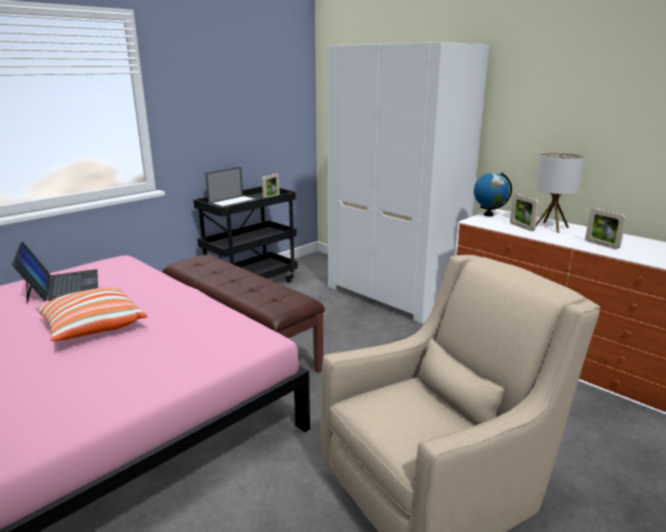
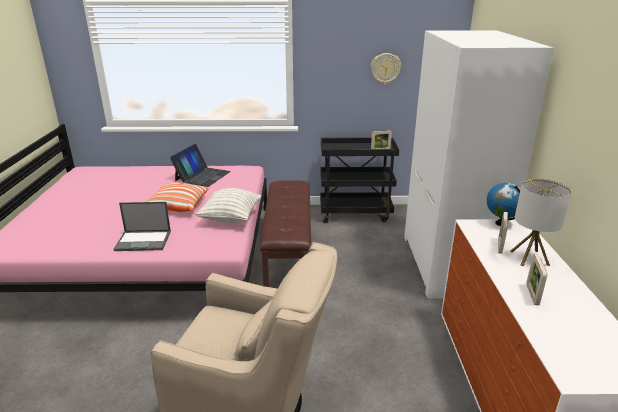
camera: 45 degrees right, 5 degrees up
(199, 311) = (230, 218): none -> pillow
(236, 203) = (349, 148): laptop -> laptop (144, 241)
(248, 104) = (385, 68): none -> wall clock

